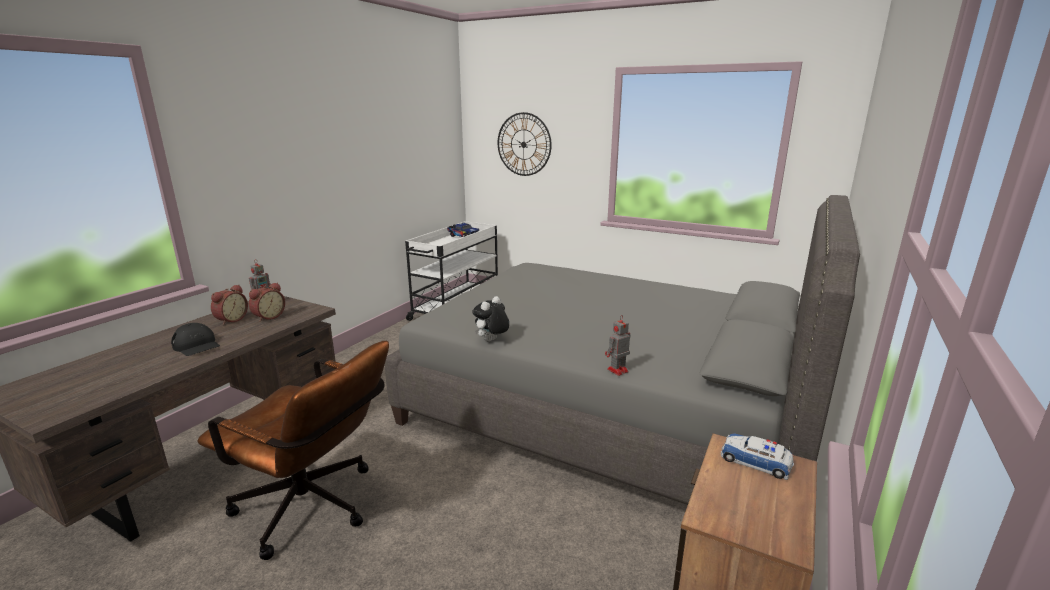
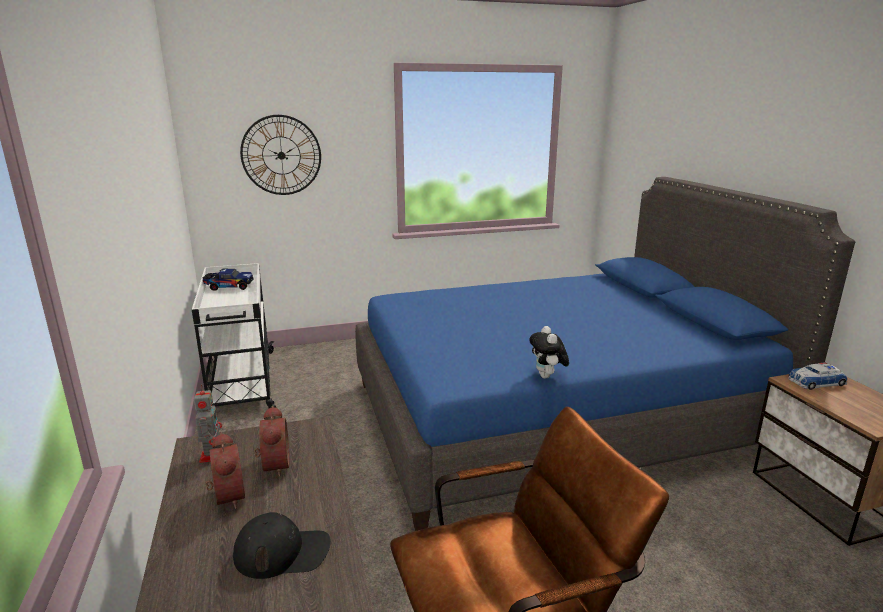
camera: 45 degrees left, 0 degrees up
(607, 410) = (554, 415): grey bed -> blue bed
(617, 370) = (674, 358): toy robot -> none

